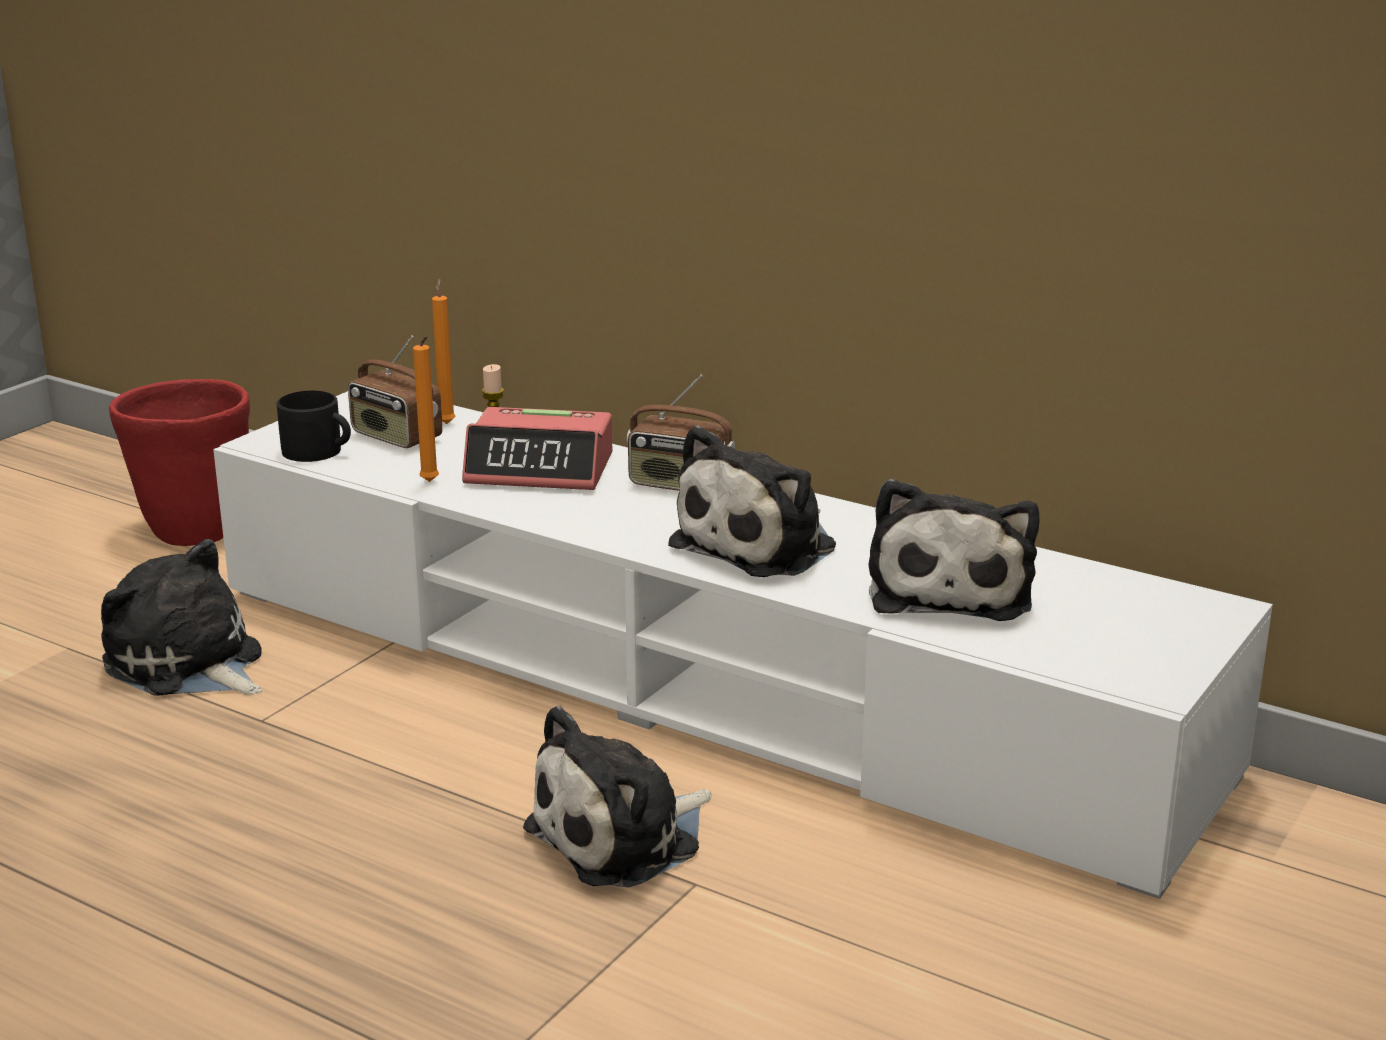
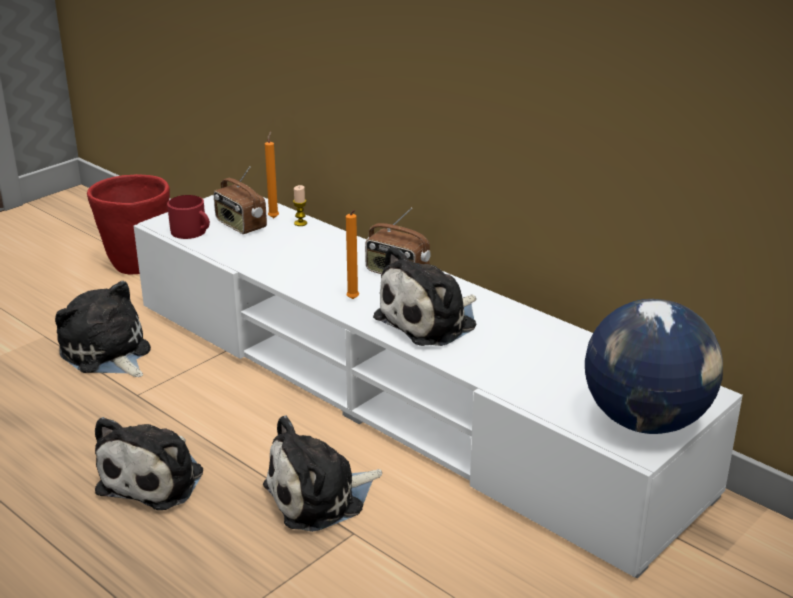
camera: 10 degrees right, 5 degrees up
(318, 451) = (192, 232): black mug -> red mug
(430, 483) = (249, 259): orange candle -> orange candle (353, 300)
(540, 469) = (317, 254): alarm clock -> none
(950, 590) = (536, 364): plush toy -> plush toy (155, 478)
(1147, 650) = (646, 421): none -> globe

